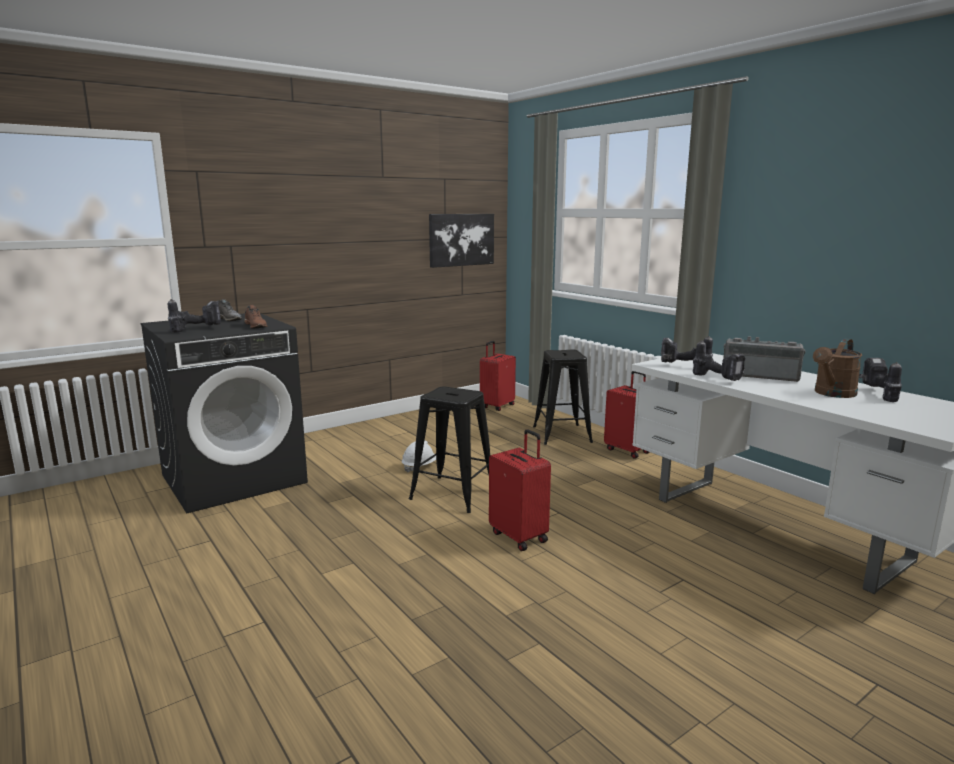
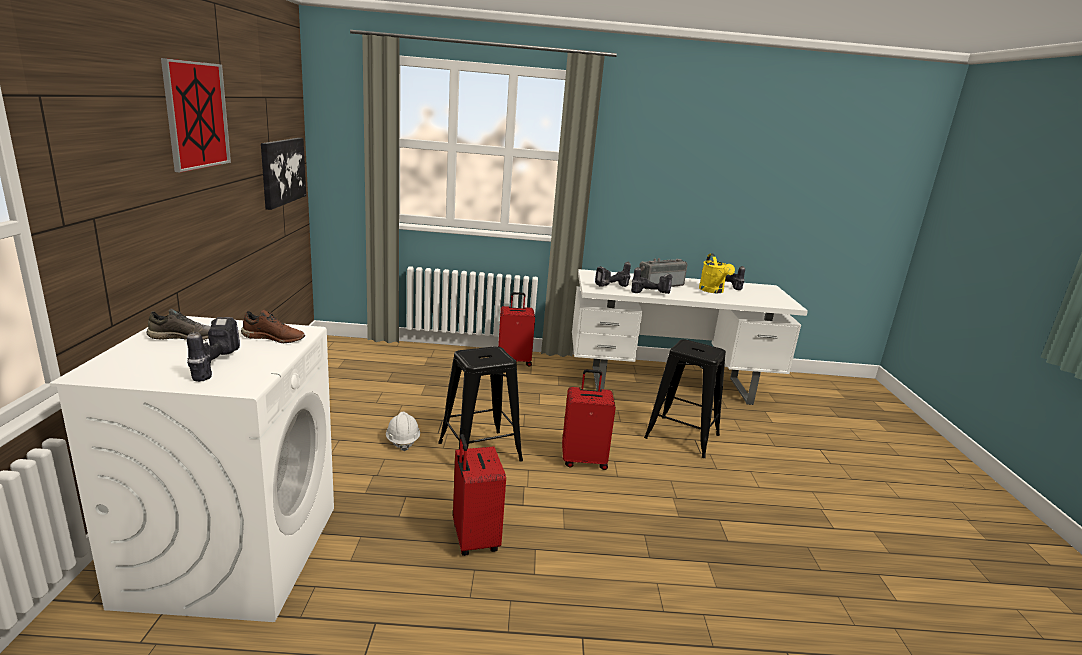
camera: 55 degrees left, 5 degrees up
(234, 478) = (232, 553): black washing machine -> white washing machine
(344, 188) = (196, 115): none -> picture
(497, 406) = (341, 353): red suitcase -> red suitcase (473, 539)
(562, 434) = (448, 363): black stool -> black stool (682, 437)
(832, 394) = (713, 291): brown watering can -> yellow watering can

